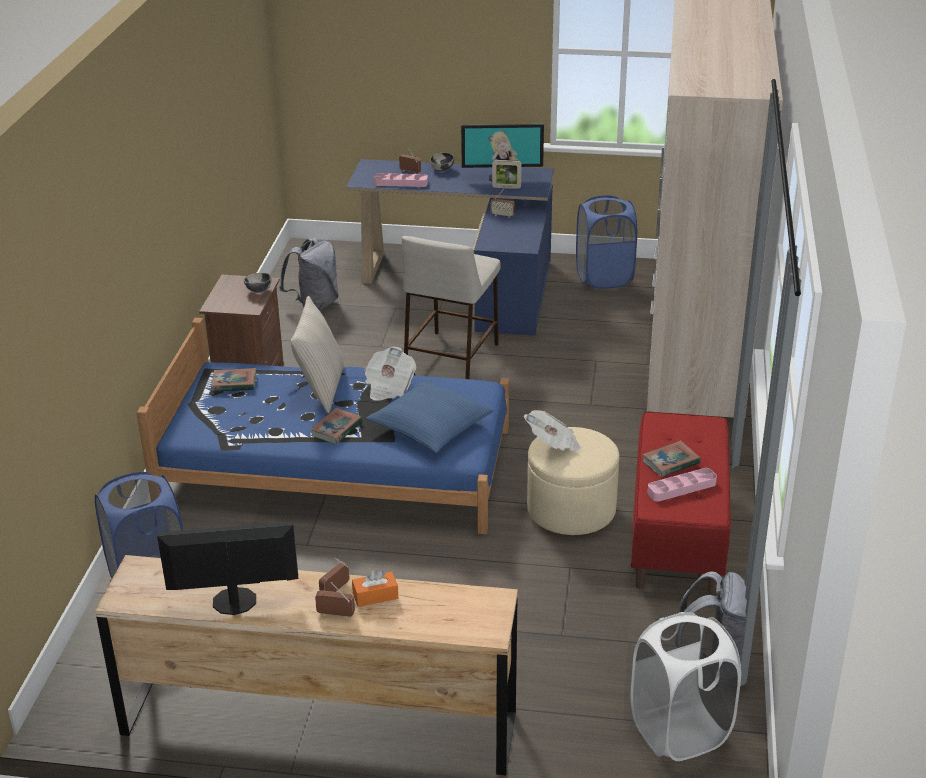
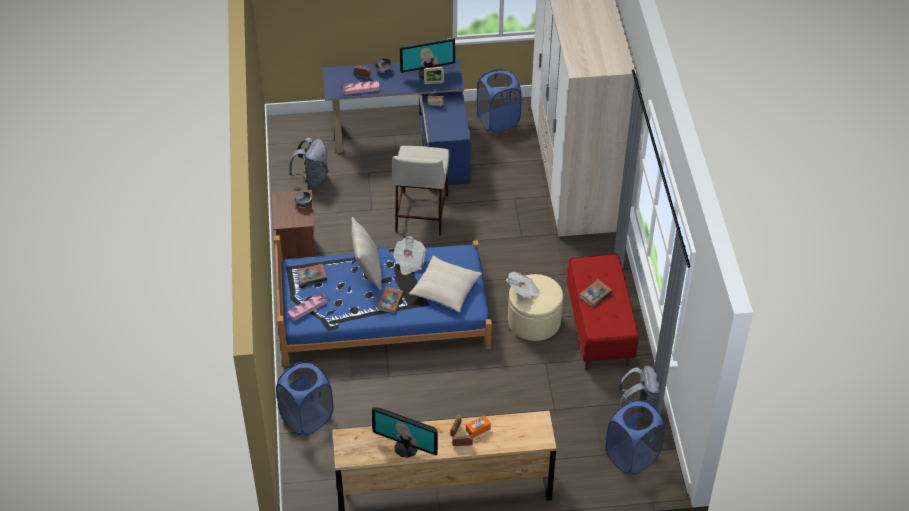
camera: 15 degrees left, 15 degrees up
(234, 602) = (406, 448): monitor -> monitor turned 135 degrees counterclockwise
(430, 426) = (446, 289): blue pillow -> beige pillow
(679, 731) = (632, 456): white laundry basket -> blue laundry basket
(681, 488) = (606, 313): pink tray -> pink tray (307, 308)

